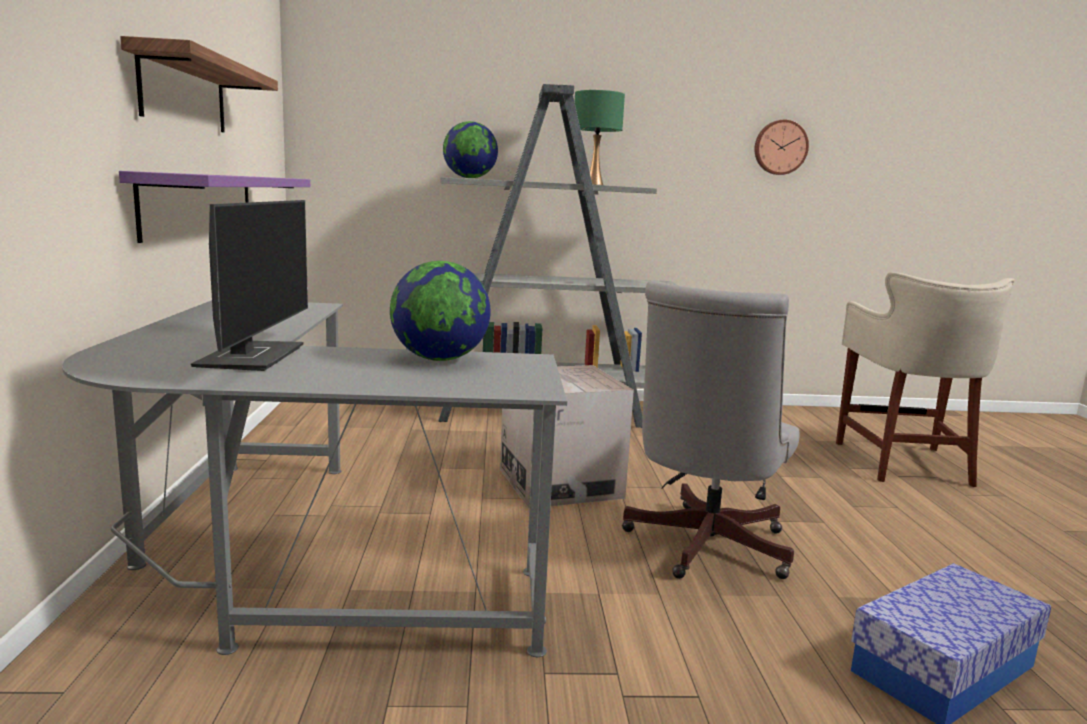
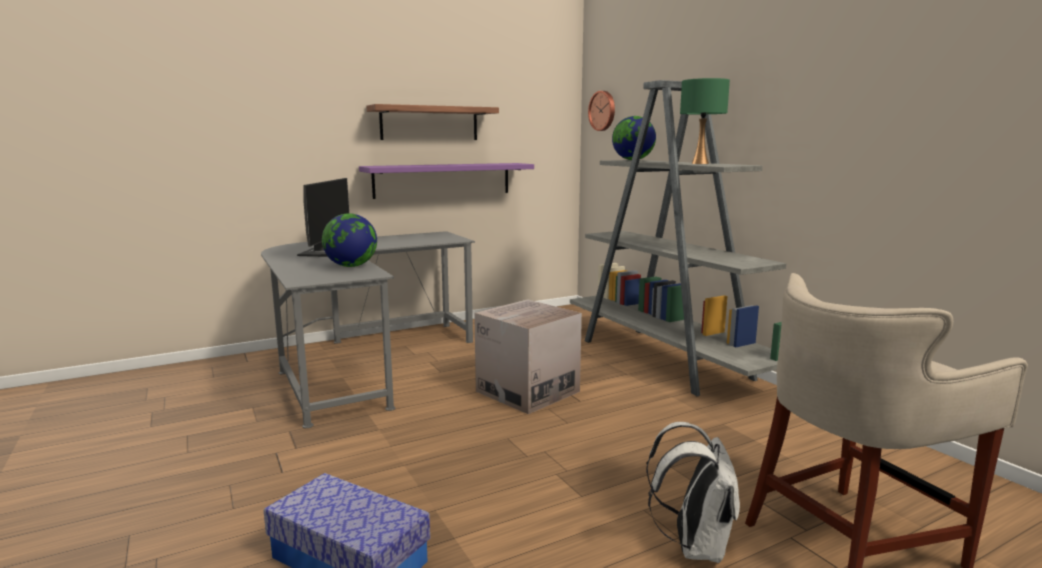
camera: 65 degrees right, 0 degrees up
(251, 356) = (323, 252): monitor -> monitor turned 60 degrees counterclockwise
(702, 548) = (471, 451): grey office chair -> none
(780, 147) = (935, 110): wall clock -> wall clock (603, 111)
(909, 505) = (694, 545): none -> white backpack

